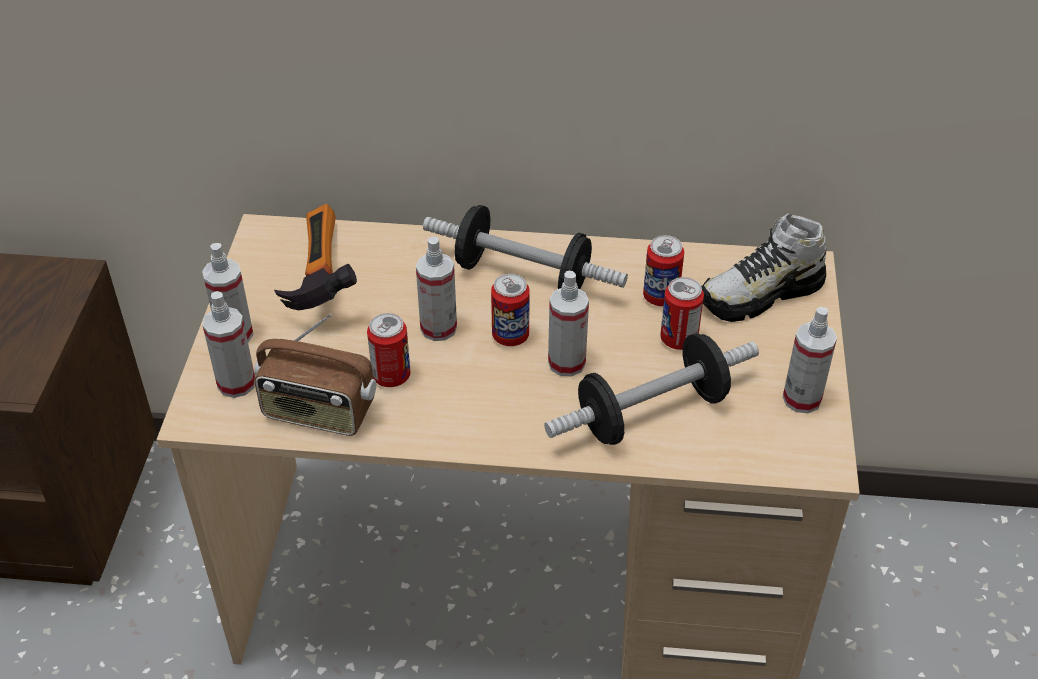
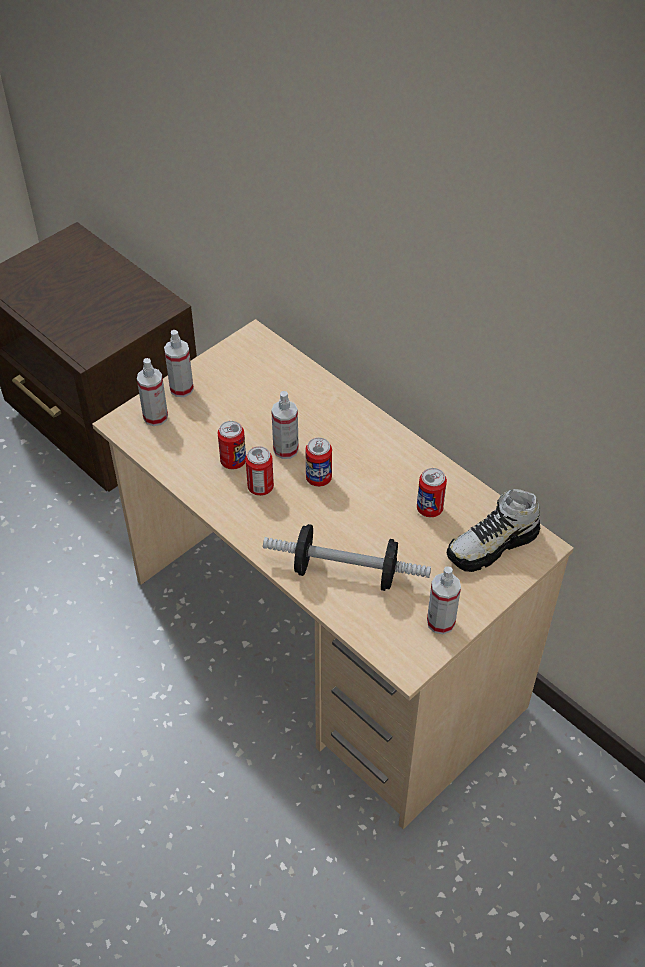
camera: 40 degrees right, 5 degrees up
(313, 277) = (252, 379): hammer -> none
(318, 412) = (178, 458): radio -> none
(523, 276) = (365, 447): dumbbell -> none
(566, 363) = (332, 513): spray bottle -> none
(678, 339) = (410, 541): can -> can (260, 487)
(761, 294) = (492, 545): shoe -> shoe turned 45 degrees counterclockwise

